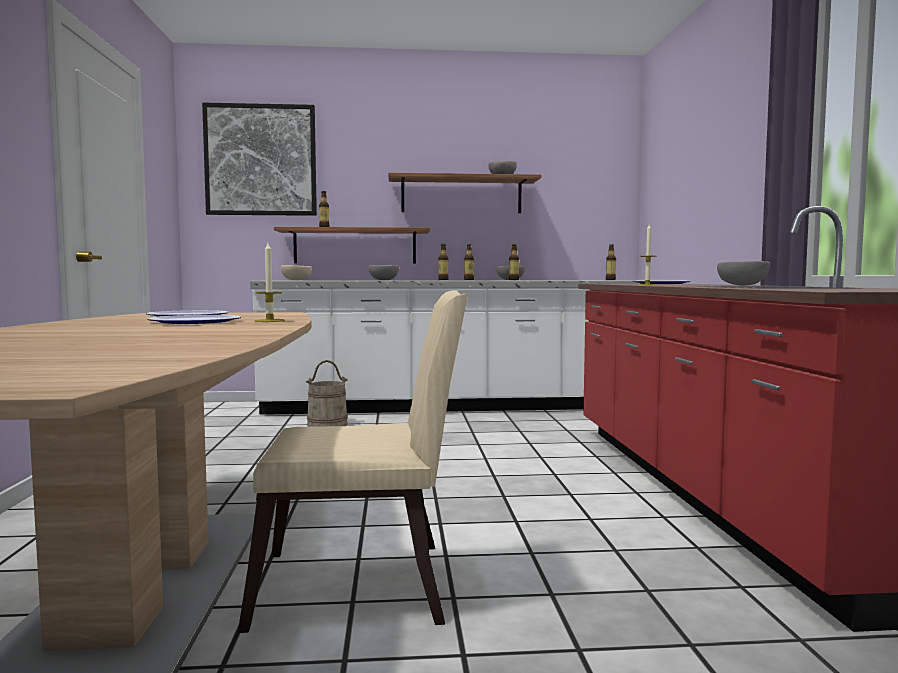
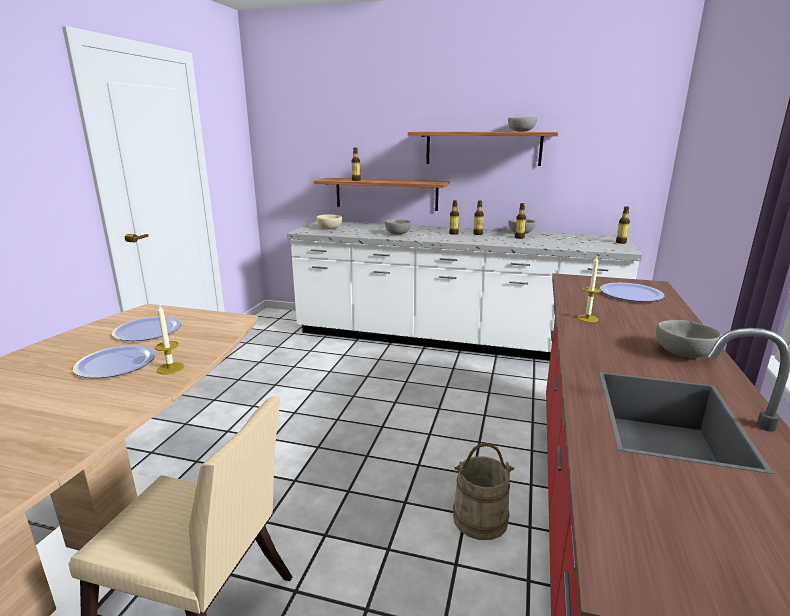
camera: 20 degrees right, 15 degrees up
(261, 160) = (309, 116): picture -> none
(327, 424) = (340, 355): beige bucket -> beige bucket (480, 518)

